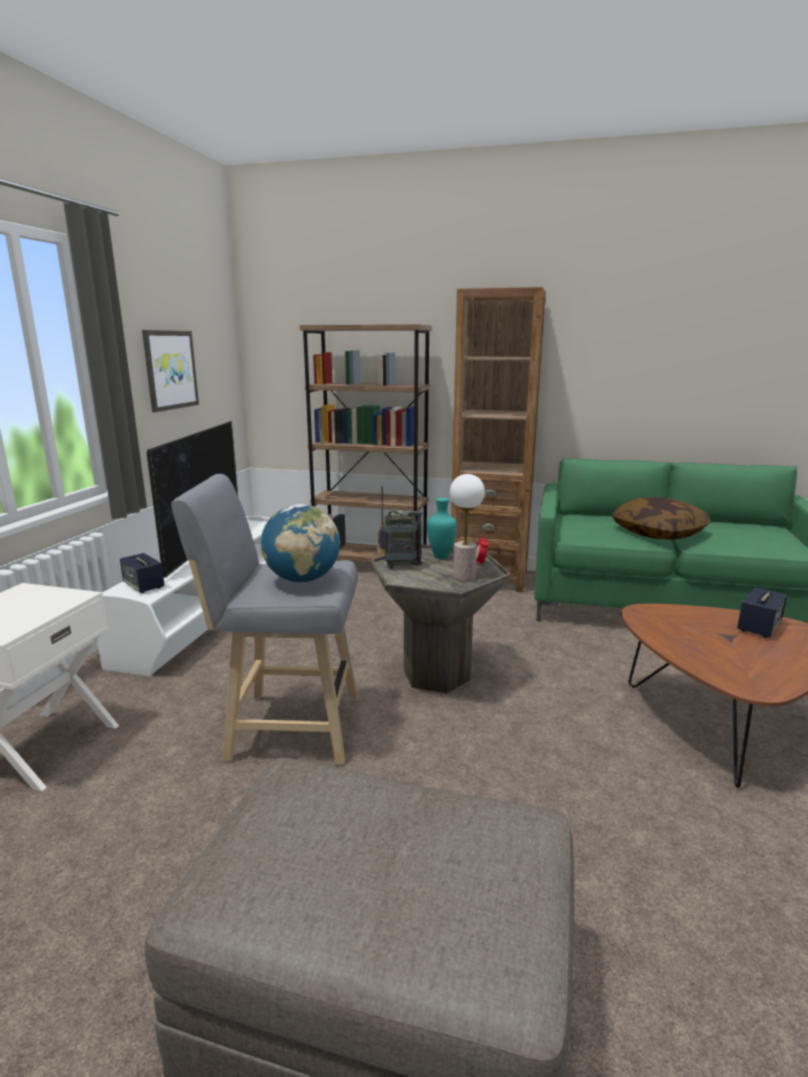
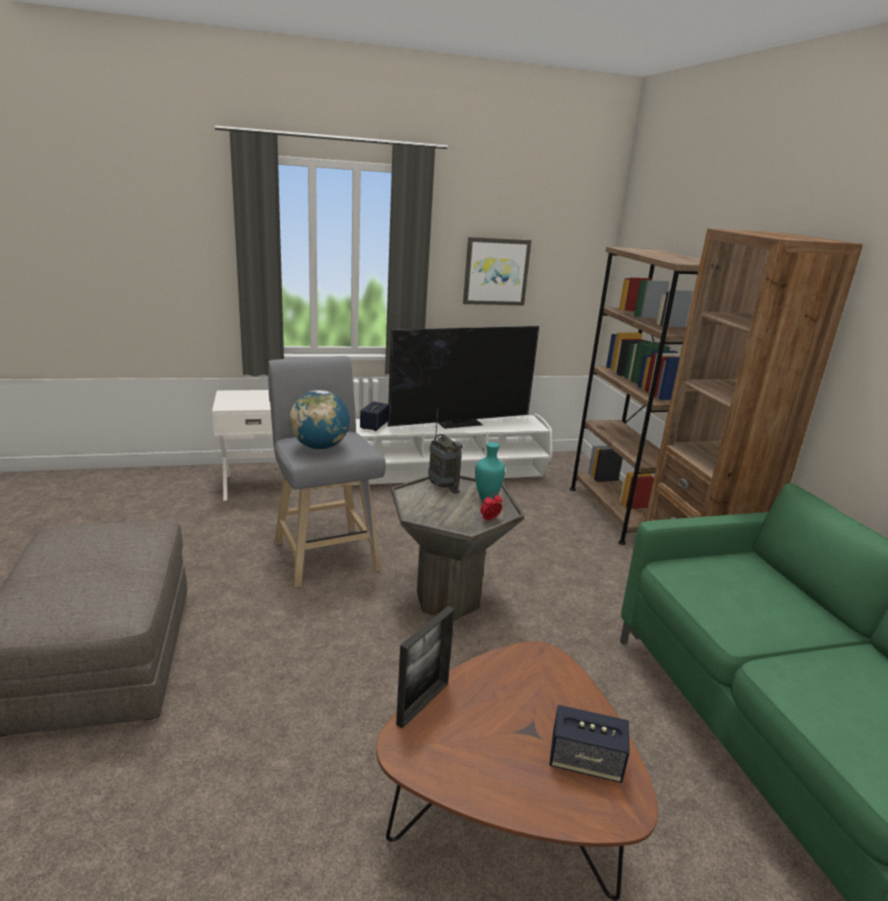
camera: 60 degrees right, 5 degrees up
(464, 576) = (448, 517): table lamp -> none
(658, 533) = (781, 633): pillow -> none
(699, 668) = (423, 703): none -> picture frame

